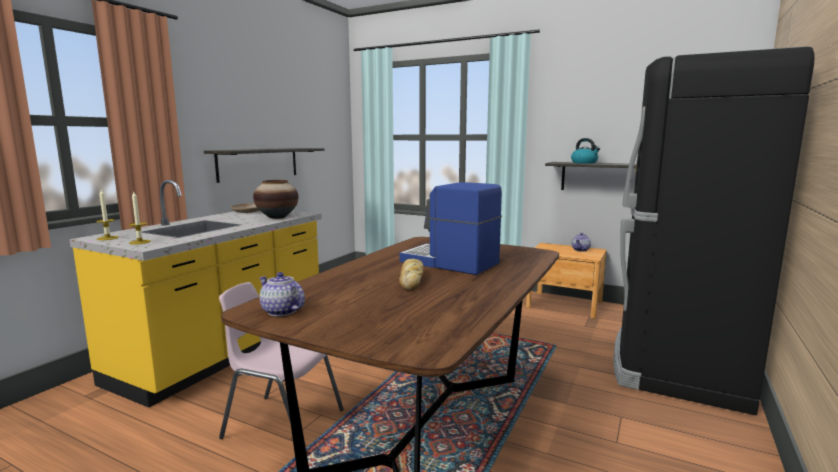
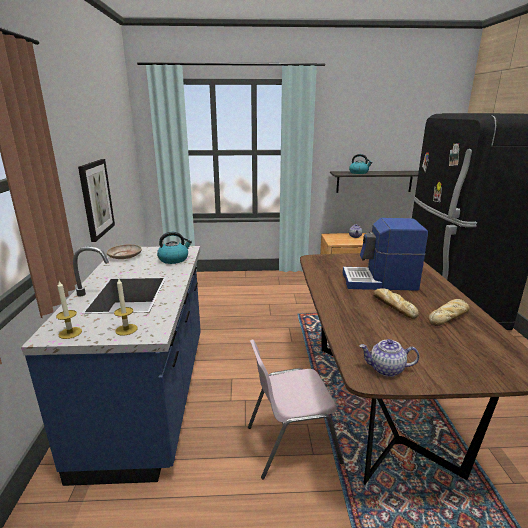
camera: 30 degrees left, 10 degrees up
(225, 351) = (150, 397): yellow counter -> blue counter
(258, 163) = (96, 199): shelf -> picture
(277, 217) = (174, 259): vase -> kettle
(454, 297) = (449, 316): none -> bread

